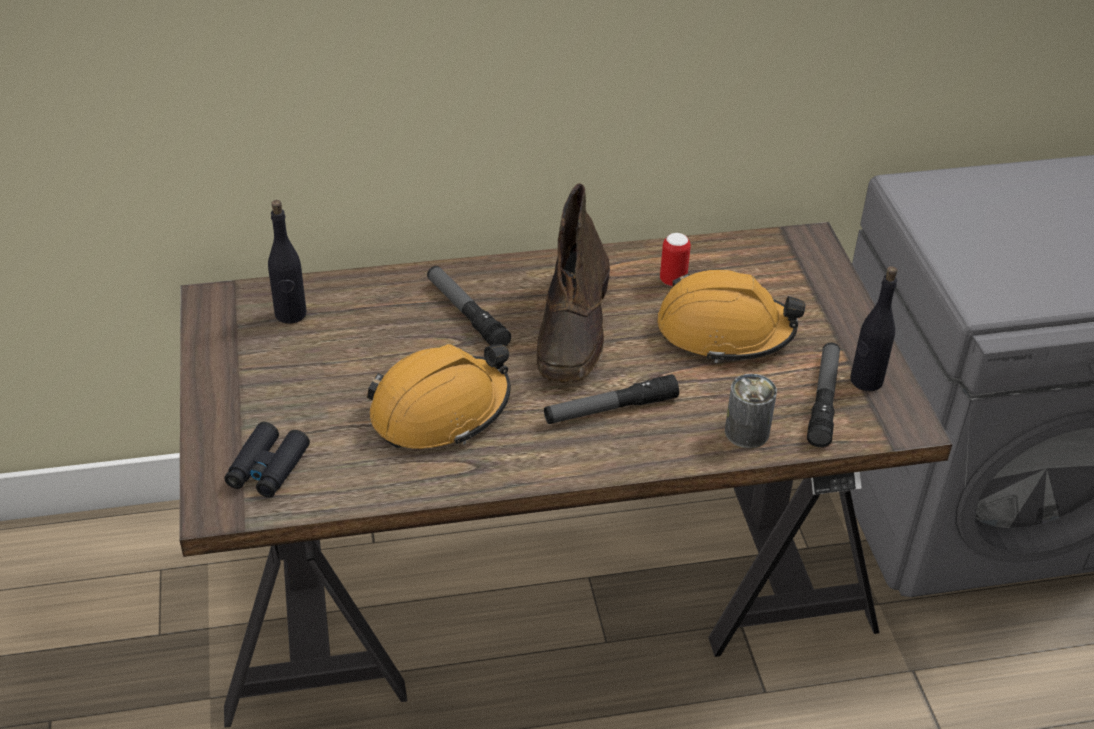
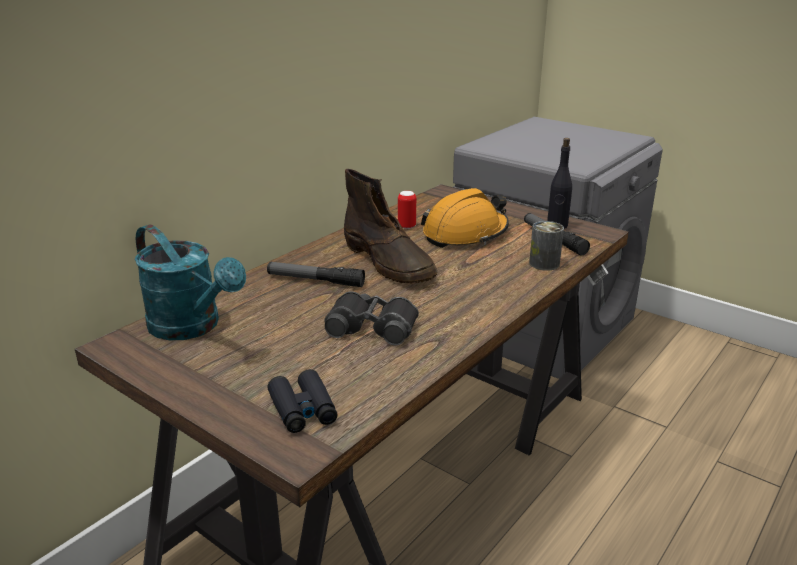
camera: 40 degrees left, 15 degrees down
(290, 314) = (192, 327): black bottle -> turquoise watering can
(440, 410) = (372, 327): orange hard hat -> black binoculars
(610, 409) = (465, 284): flashlight -> none

